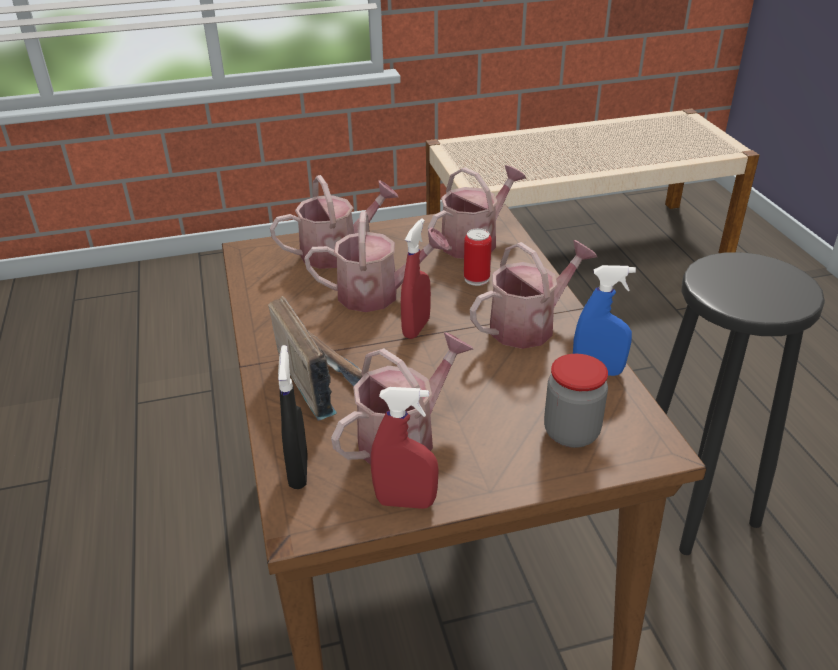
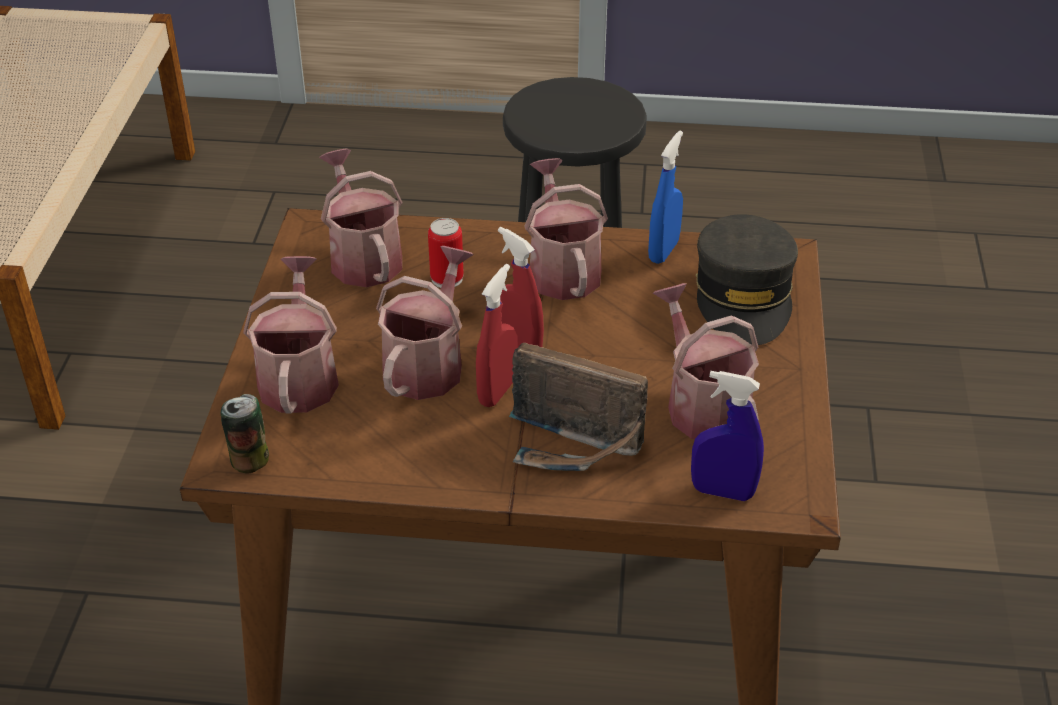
camera: 70 degrees left, 5 degrees up
(253, 257) = (250, 459): none -> can
(298, 471) = (722, 492): black spray bottle -> blue spray bottle
(320, 379) = (573, 446): radio -> radio turned 150 degrees counterclockwise
(405, 502) = (795, 425): red spray bottle -> red spray bottle (497, 391)
(571, 433) = (744, 296): jar -> grey cap

